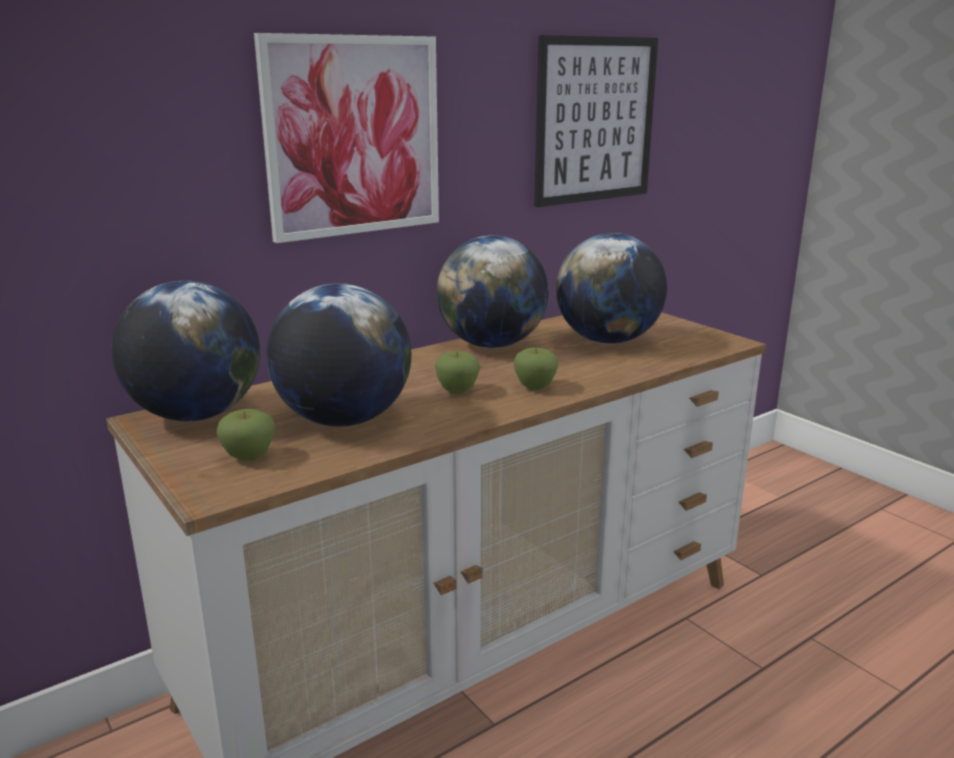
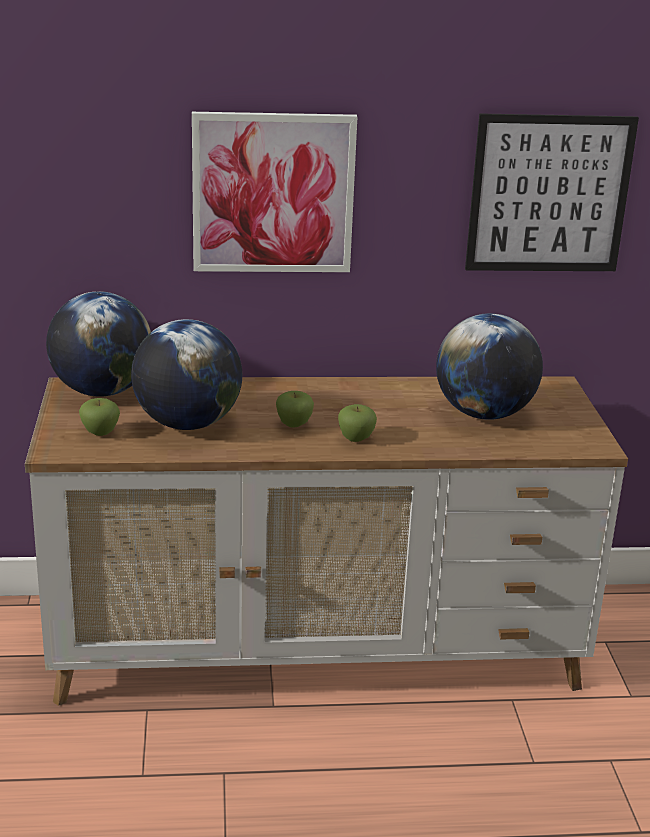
camera: 30 degrees right, 5 degrees up
(492, 344) = (380, 390): globe -> none

